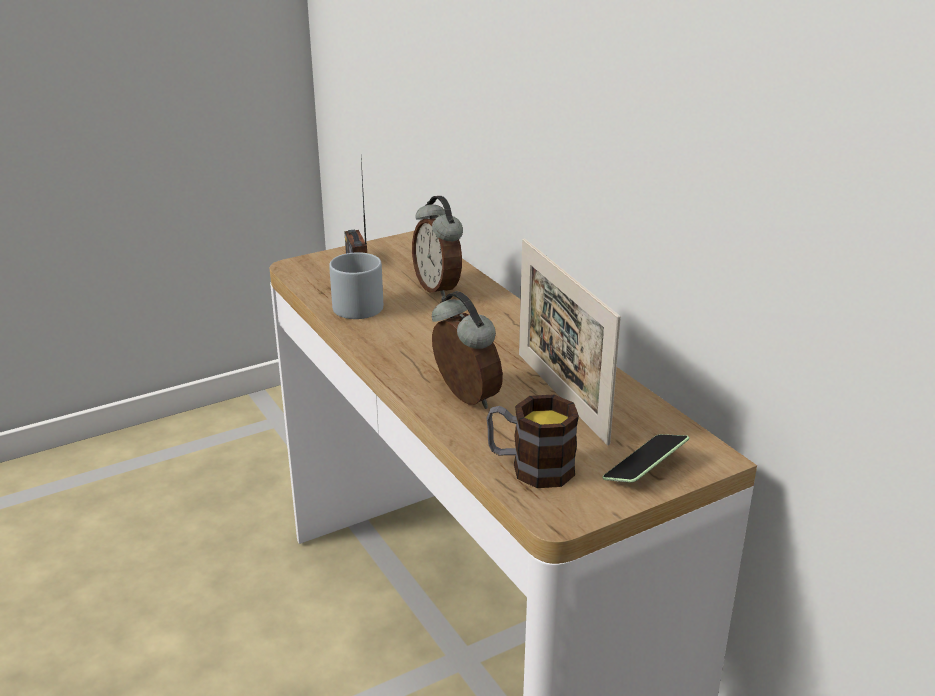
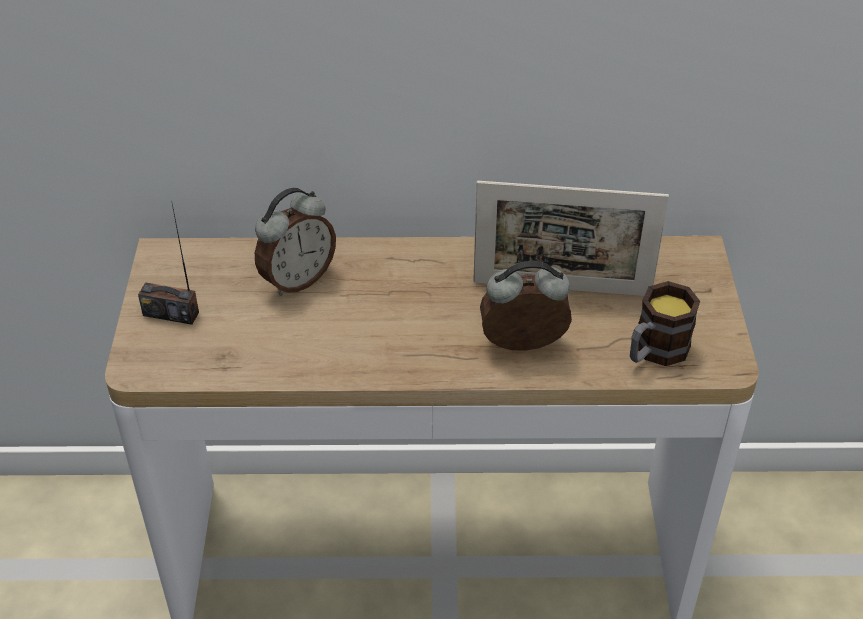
camera: 60 degrees left, 15 degrees up
(358, 303) = (278, 349): grey mug -> none
(439, 288) = (297, 280): alarm clock -> alarm clock turned 45 degrees counterclockwise
(645, 469) = (694, 292): phone -> none

